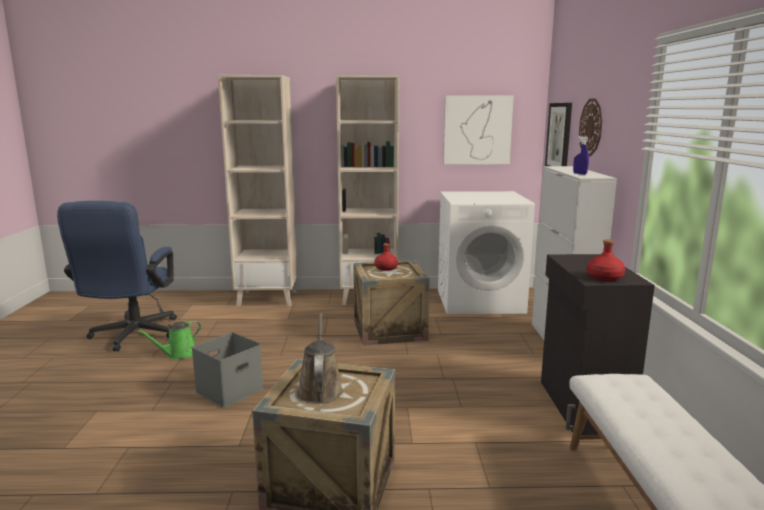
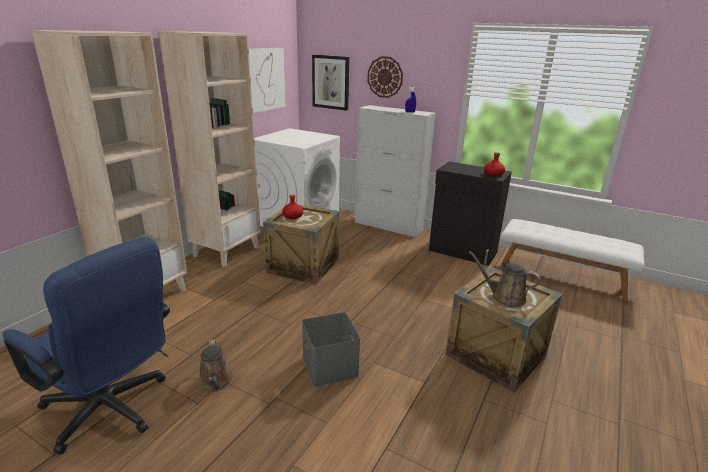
camera: 60 degrees left, 10 degrees up
(179, 354) = (215, 382): green watering can -> brown watering can

